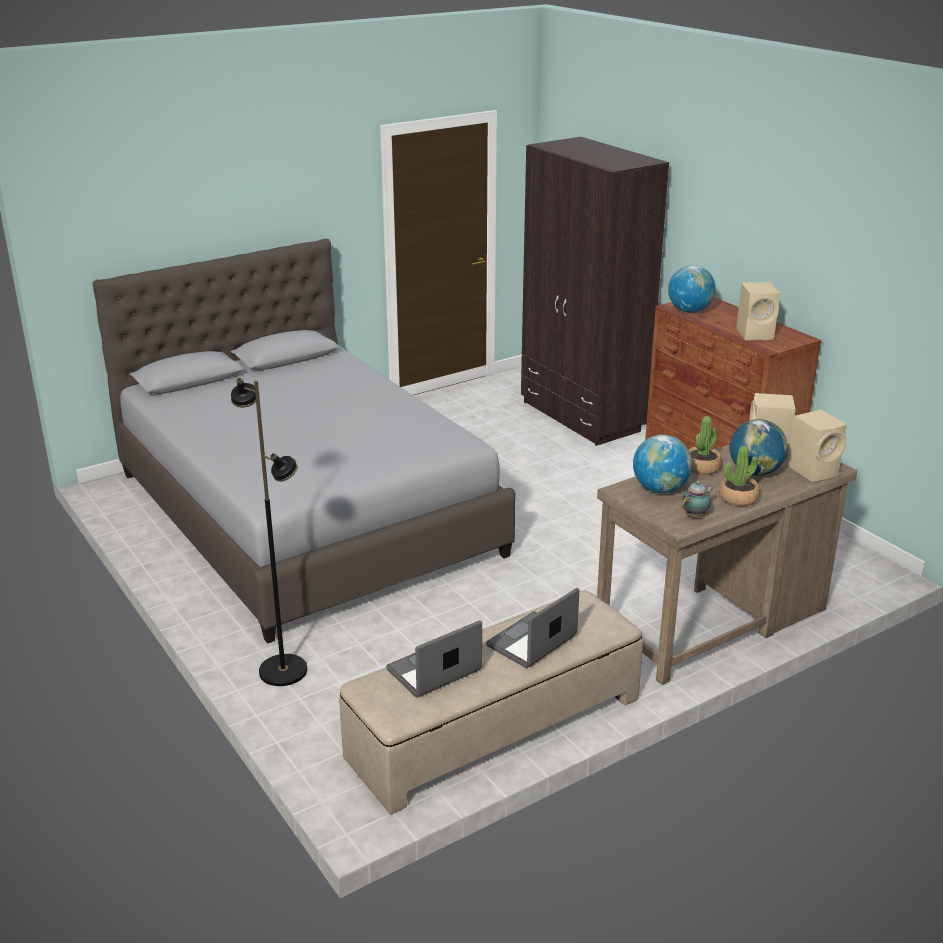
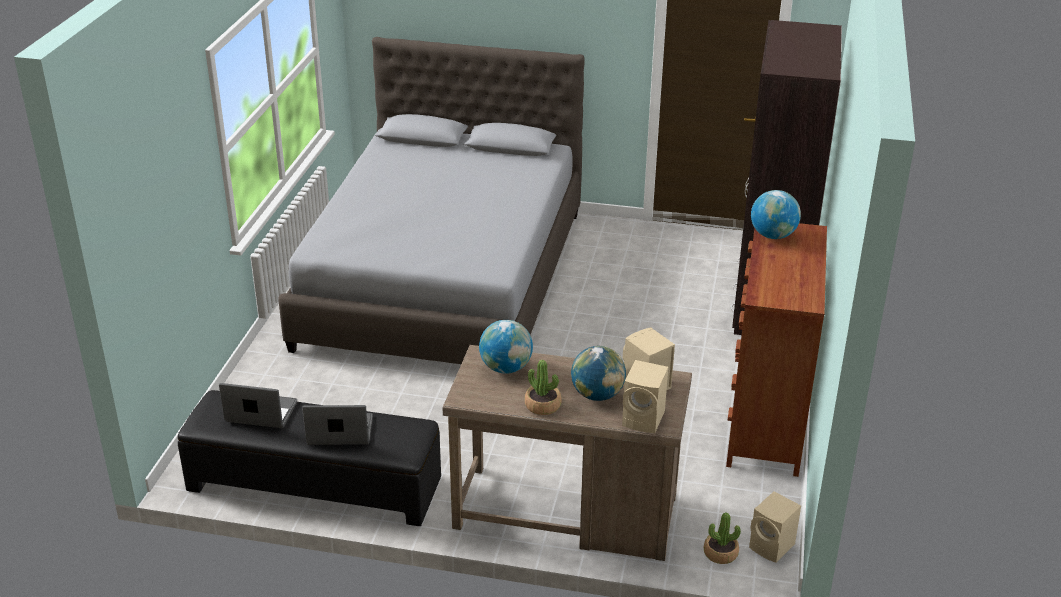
camera: 45 degrees right, 5 degrees up
(283, 670) = (270, 374): black floor lamp -> none
(494, 729) = (313, 484): beige bench -> black bench
(696, 516) = (487, 399): teapot -> none
(702, 468) = (568, 370): potted plant -> potted plant (720, 553)
(756, 334) = (778, 282): beige speaker -> beige speaker (772, 547)

